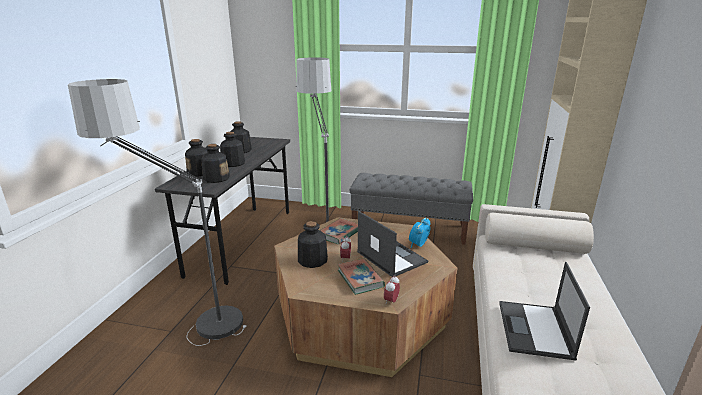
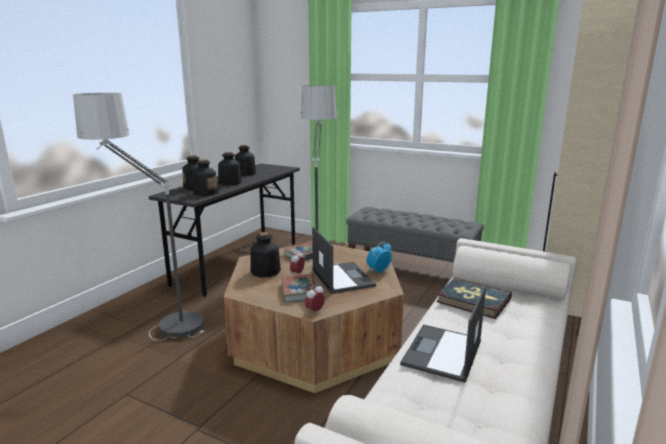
camera: 15 degrees right, 5 degrees down
(520, 266) = (473, 300): none -> book

